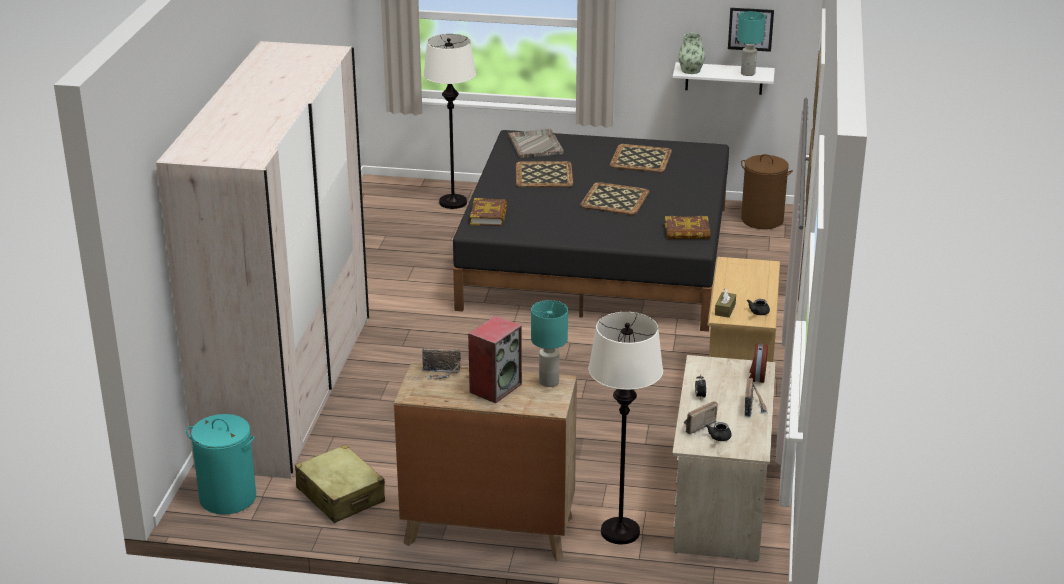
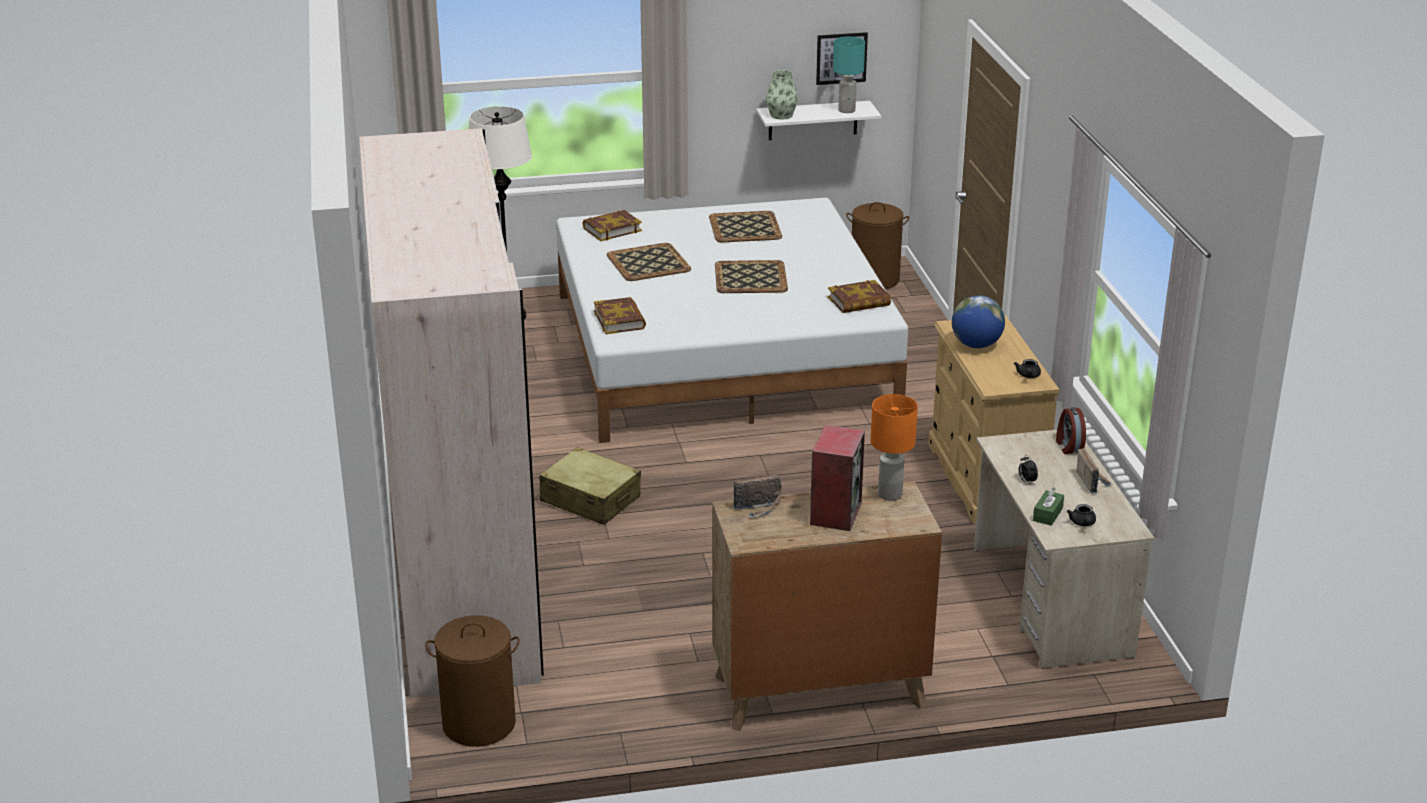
camera: 20 degrees left, 0 degrees up
(227, 498) = (478, 724): turquoise laundry basket -> brown laundry basket
(340, 495) = (616, 689): beige suitcase -> beige suitcase (590, 499)
(535, 145) = (612, 229): grey tray -> book
(548, 382) = (889, 495): turquoise table lamp -> orange table lamp
(597, 257) = (722, 351): black bed -> white bed
(620, 532) = (967, 658): white floor lamp -> none
(696, 425) = (1047, 514): radio -> green tissue box
(725, 310) = (991, 379): brown tissue box -> none
(735, 281) = (976, 345): none -> globe

